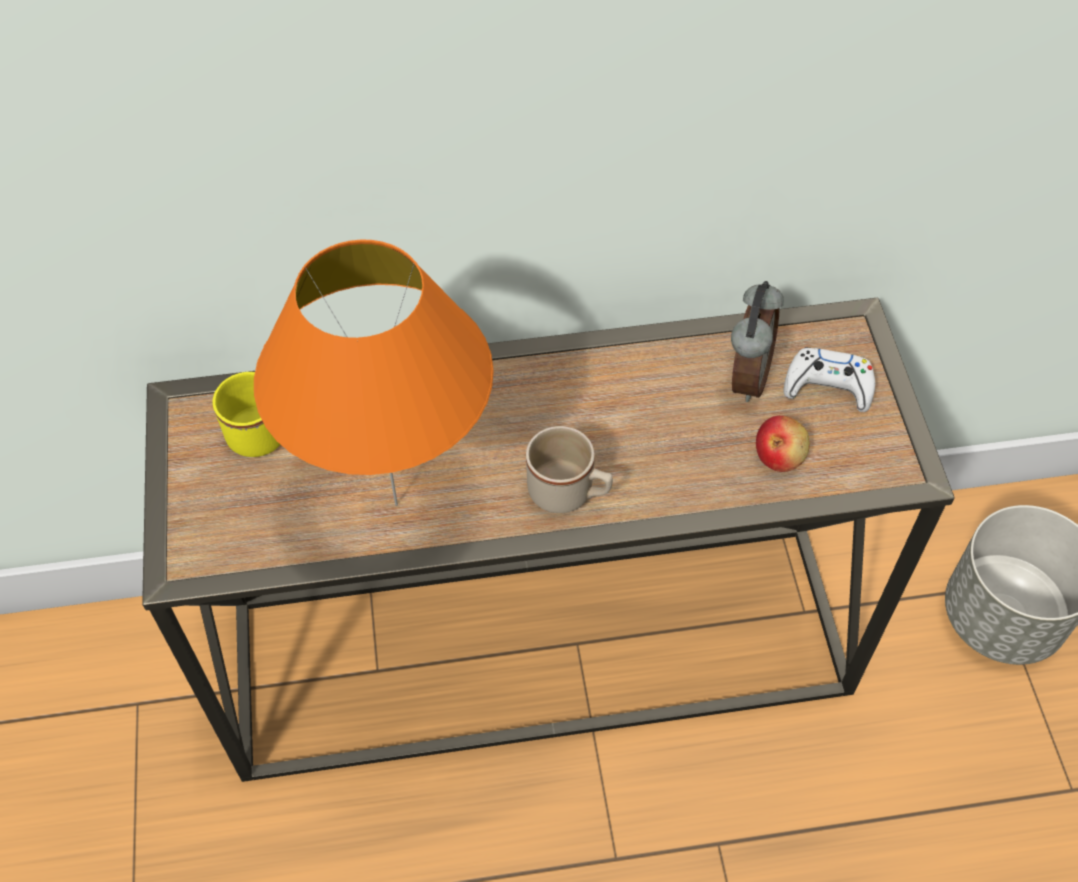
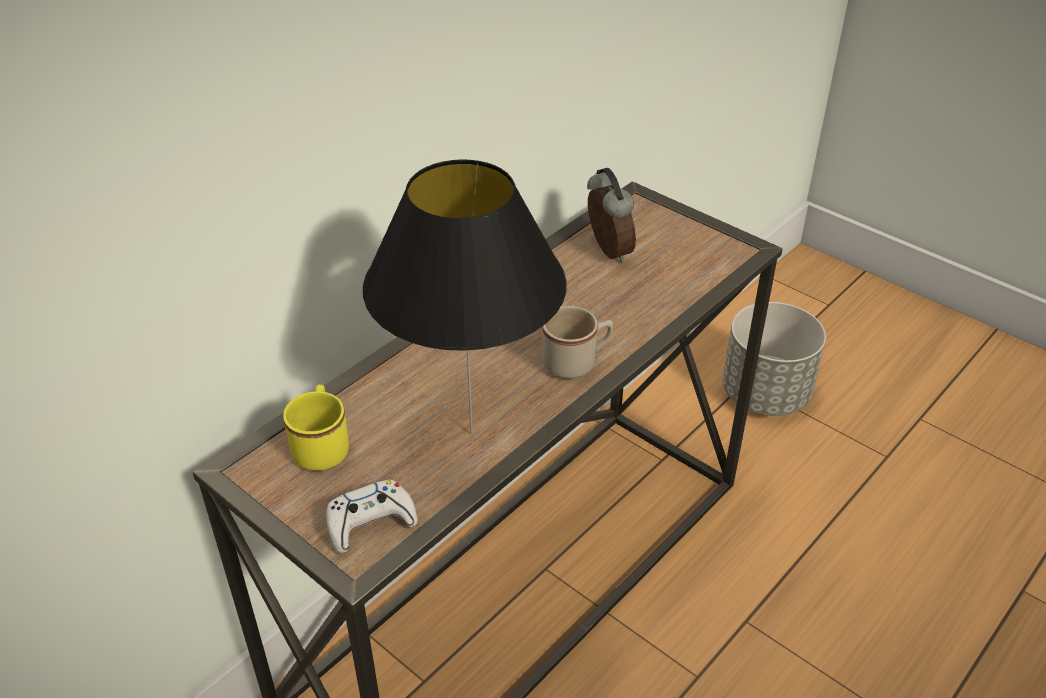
camera: 40 degrees left, 15 degrees down
(397, 504) = (472, 433): orange table lamp -> black table lamp
(779, 455) = (671, 278): apple -> none
(828, 386) = (656, 233): white game controller -> white game controller (370, 523)

